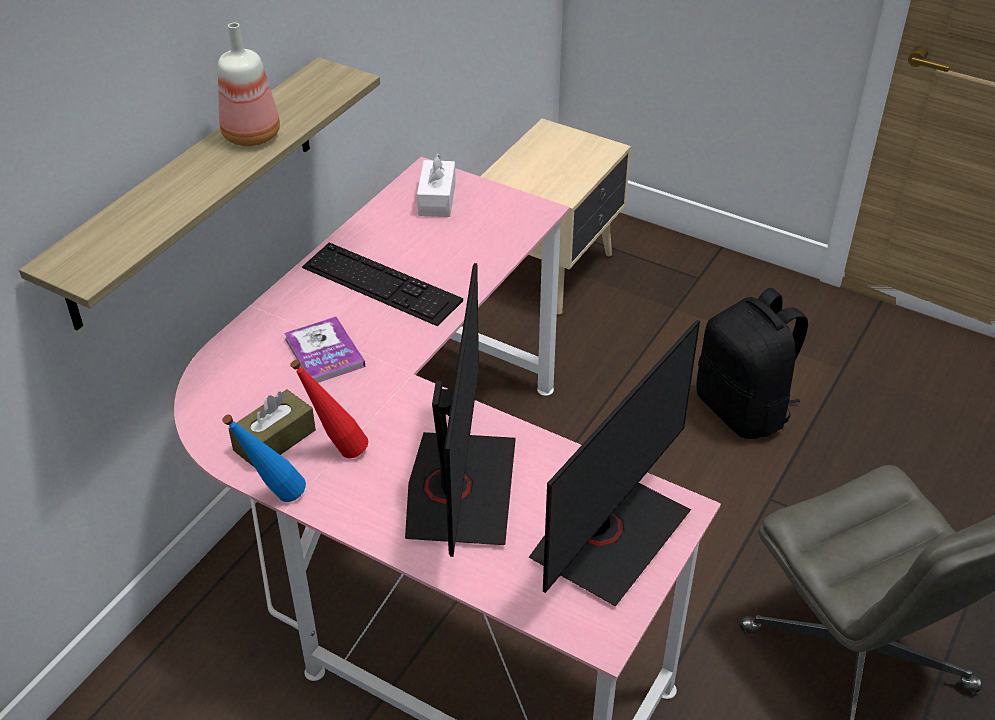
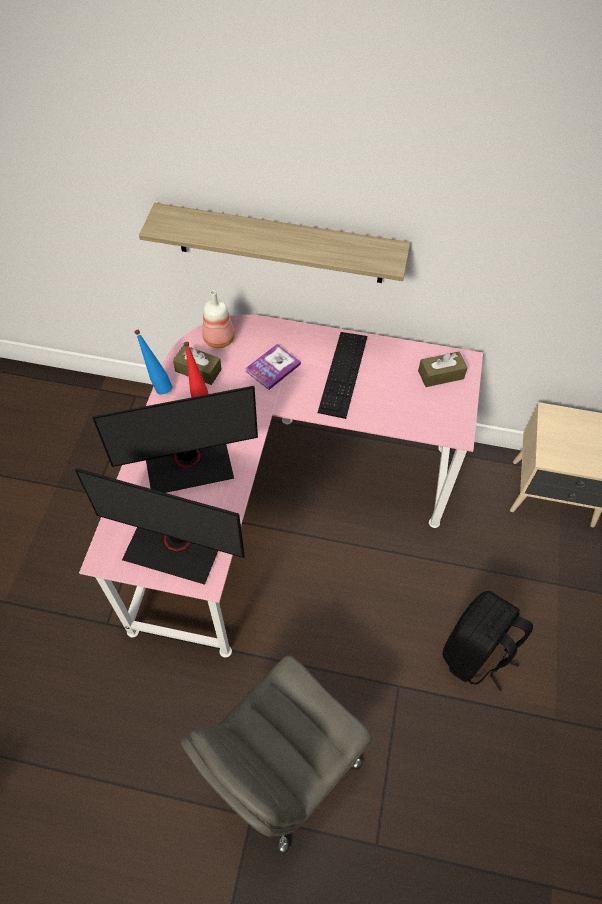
camera: 70 degrees right, 15 degrees up
(252, 134) = (308, 242): bottle -> bottle (220, 339)
(437, 199) = (440, 375): white tissue box -> brown tissue box

